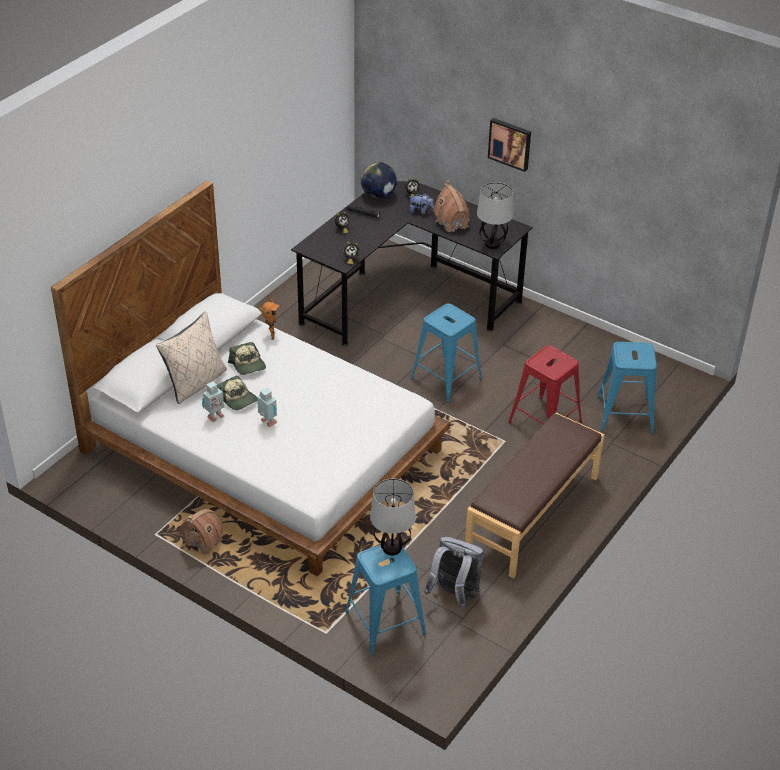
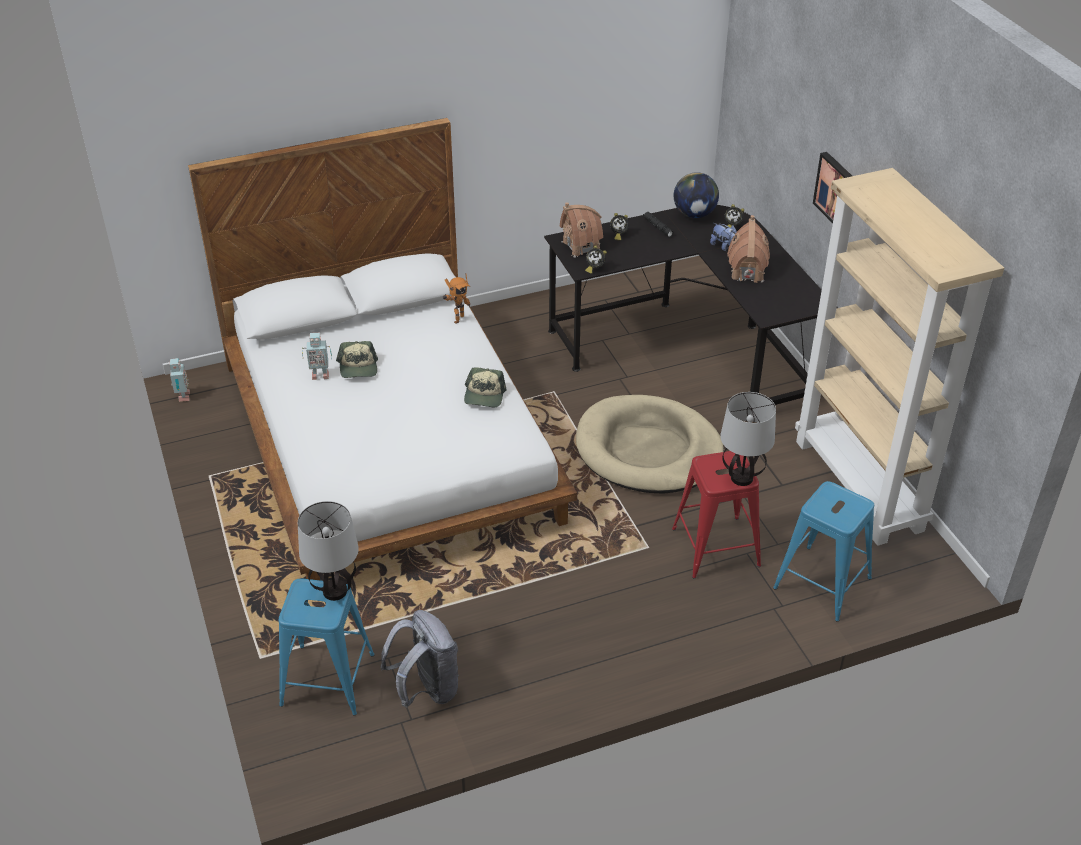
camera: 35 degrees right, 0 degrees up
(196, 383) = (338, 335): beige pillow -> none
(204, 542) = (243, 505): toy house -> toy house (581, 246)
(248, 365) = (404, 338): cap -> cap (484, 395)
(268, 422) = (361, 403): toy robot -> toy robot (182, 397)
(445, 378) = (648, 450): blue stool -> beige dog bed
(493, 244) = (771, 311): table lamp -> table lamp (742, 478)
(533, 515) = (601, 645): brown bench -> none
(593, 344) = (860, 485): none -> beige bookcase

